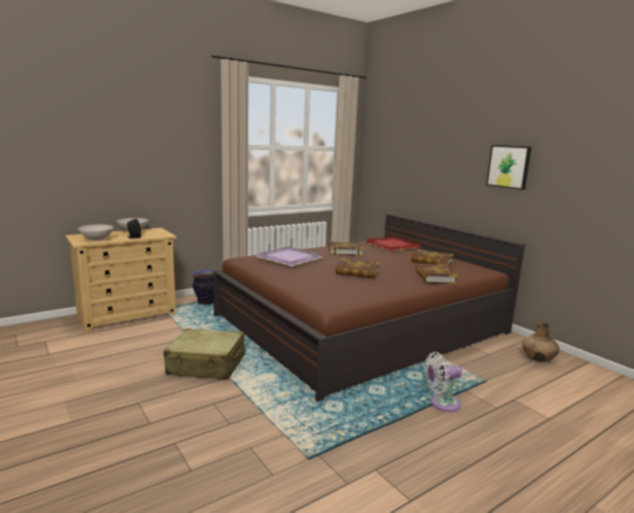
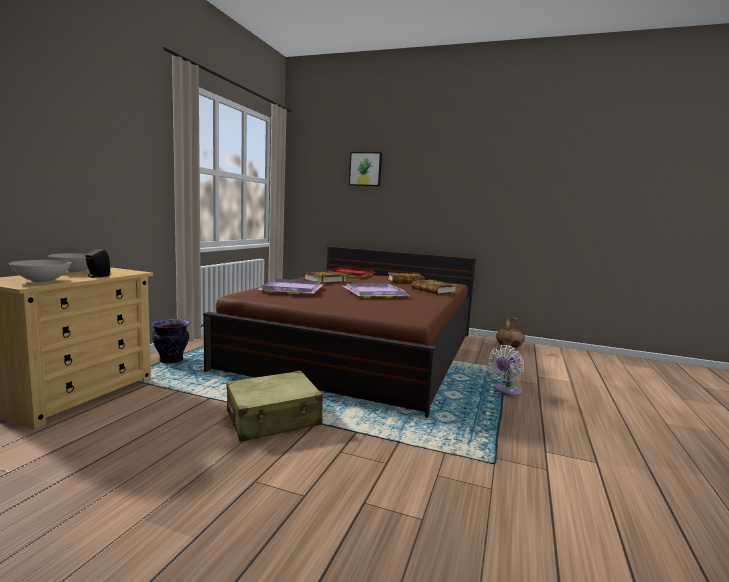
camera: 35 degrees left, 5 degrees down
(357, 272) = (374, 293): book -> purple tray
(509, 166) = (454, 195): picture -> picture (365, 169)

